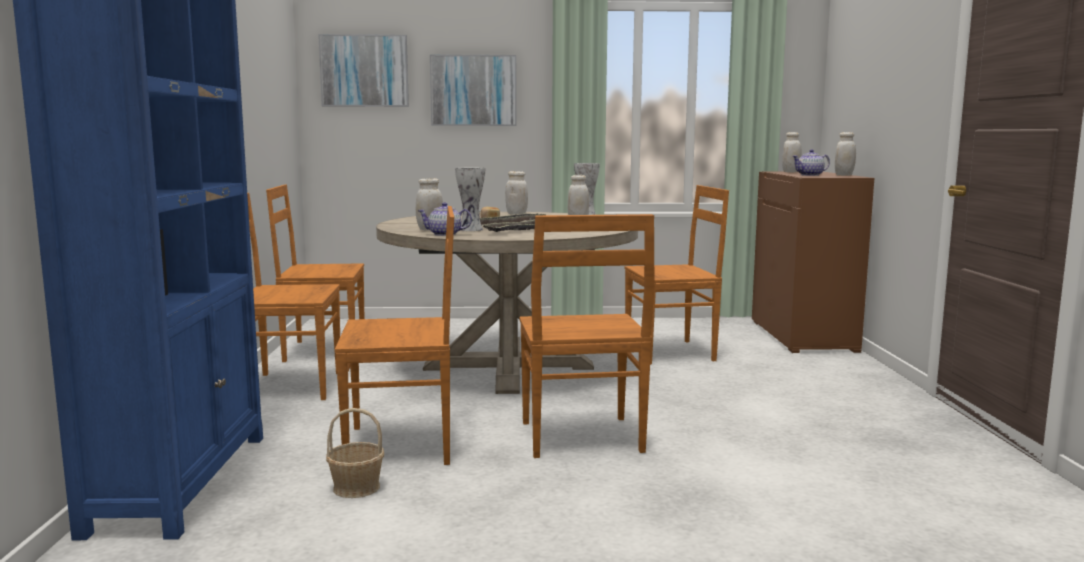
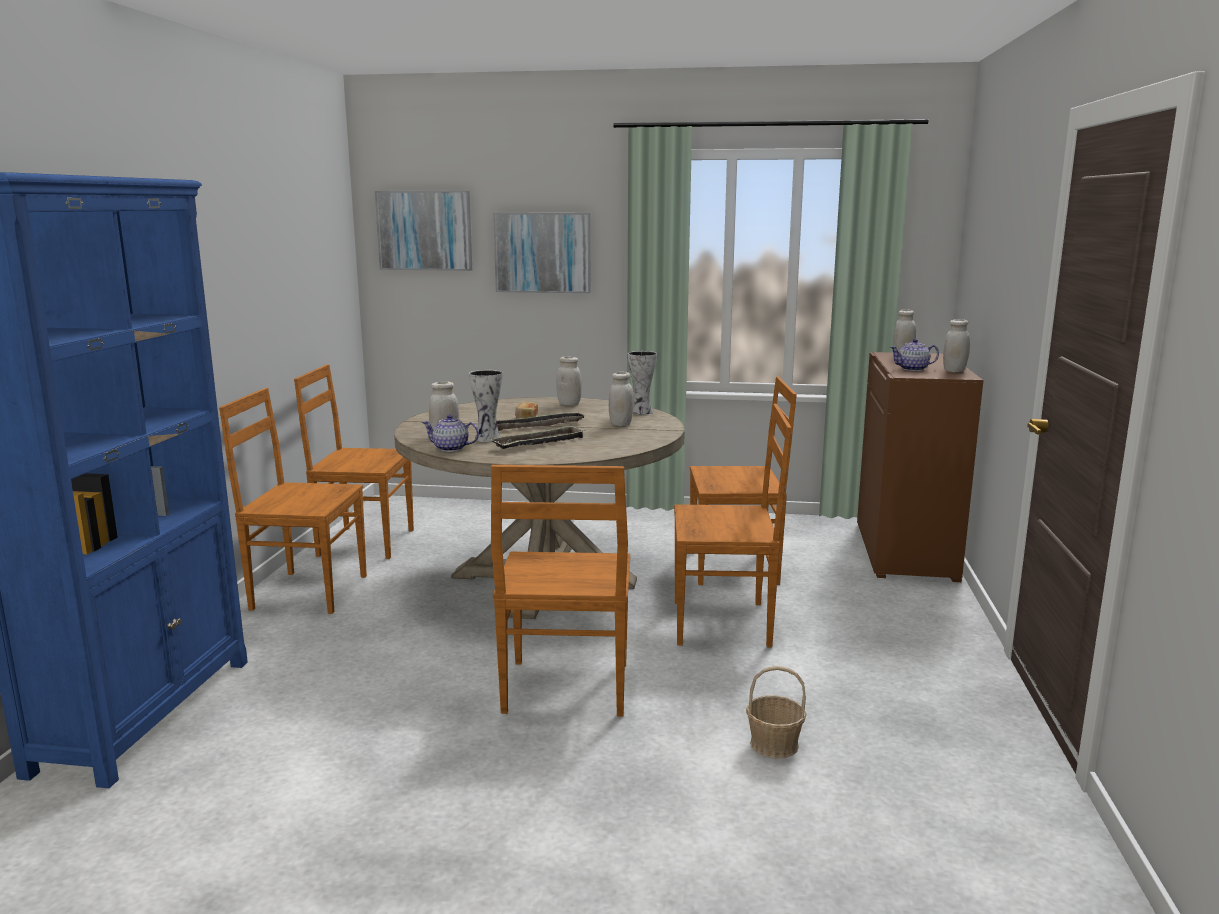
camera: 10 degrees right, 5 degrees up
(356, 487) = (303, 738): basket -> basket (773, 744)
(404, 445) = (379, 683): brown chair -> brown chair (725, 623)

